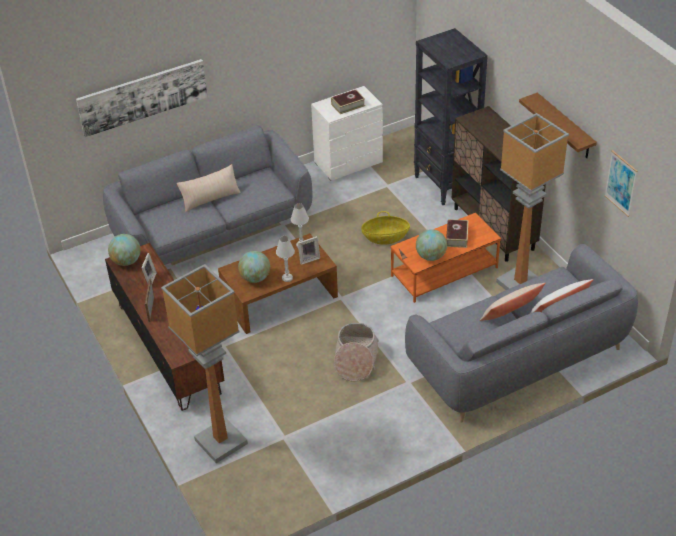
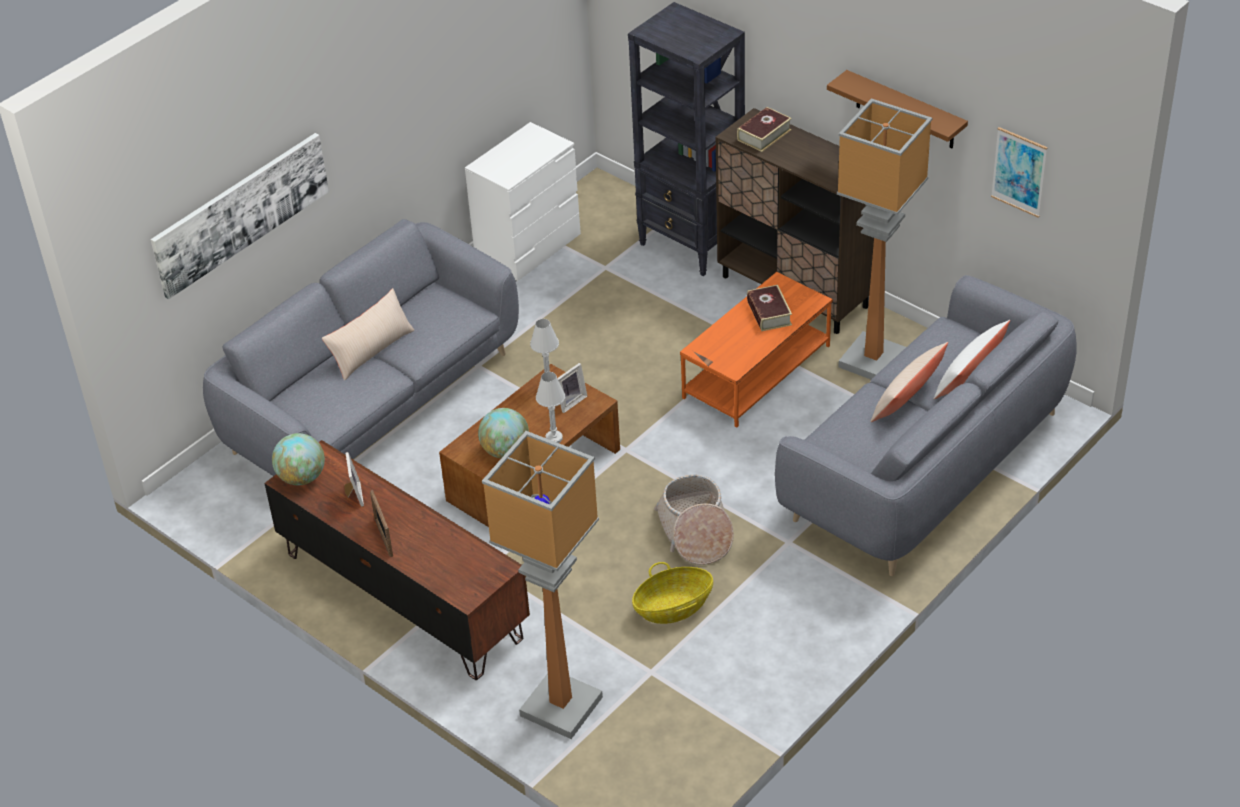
camera: 20 degrees left, 0 degrees up
(348, 105) = (523, 156): book -> book (764, 135)
(385, 237) = (644, 344): basket -> basket (673, 607)
(430, 256) = (747, 351): globe -> none

